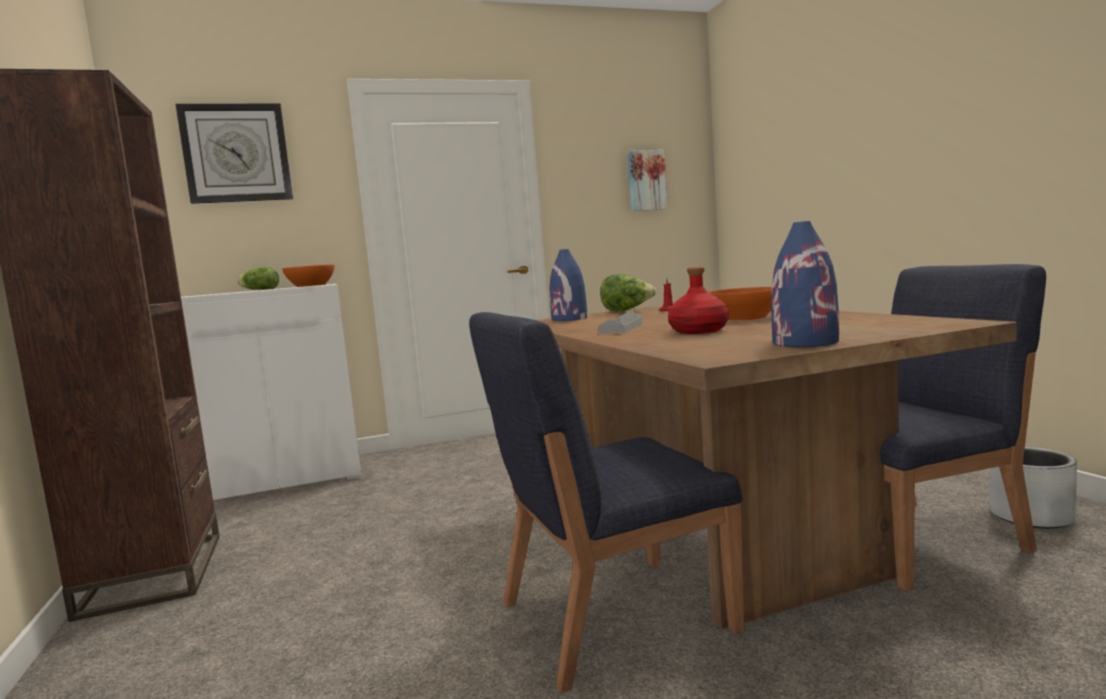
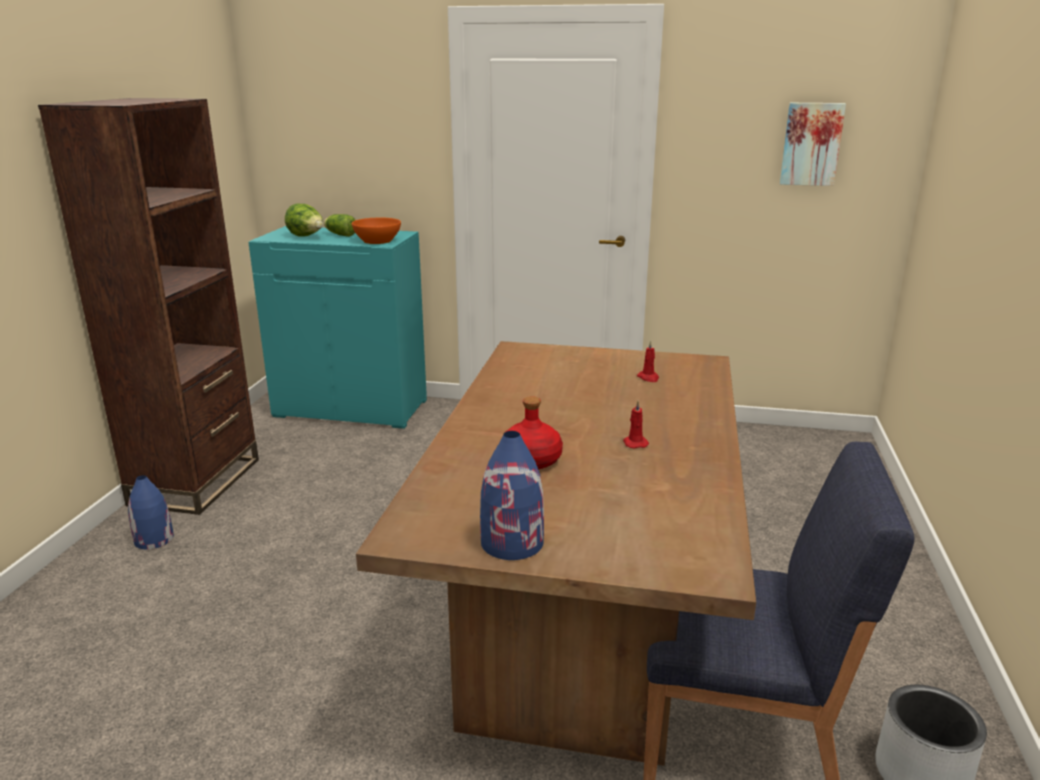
camera: 30 degrees right, 15 degrees up
(236, 153) = (339, 88): wall clock -> none
(284, 479) = (352, 408): white cabinet -> turquoise cabinet
(569, 319) = (545, 358): blue vase -> blue vase (153, 539)
(611, 617) = (399, 675): blue chair -> none
(621, 328) = (512, 415): grey tray -> none
(626, 311) = (624, 358): lettuce -> lettuce (307, 237)
(744, 318) = (634, 443): orange bowl -> red candle

